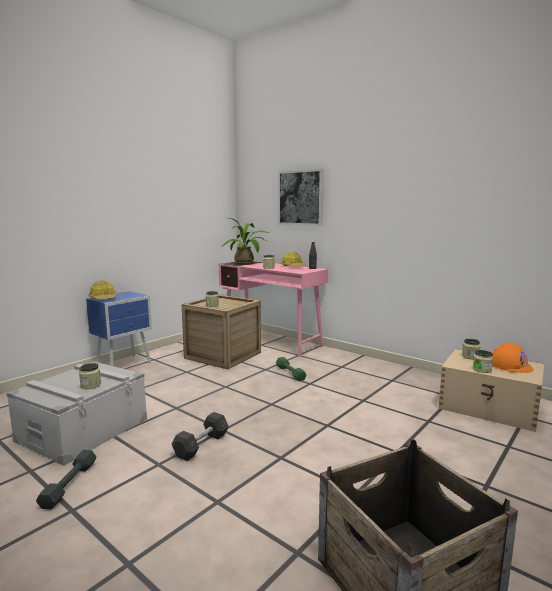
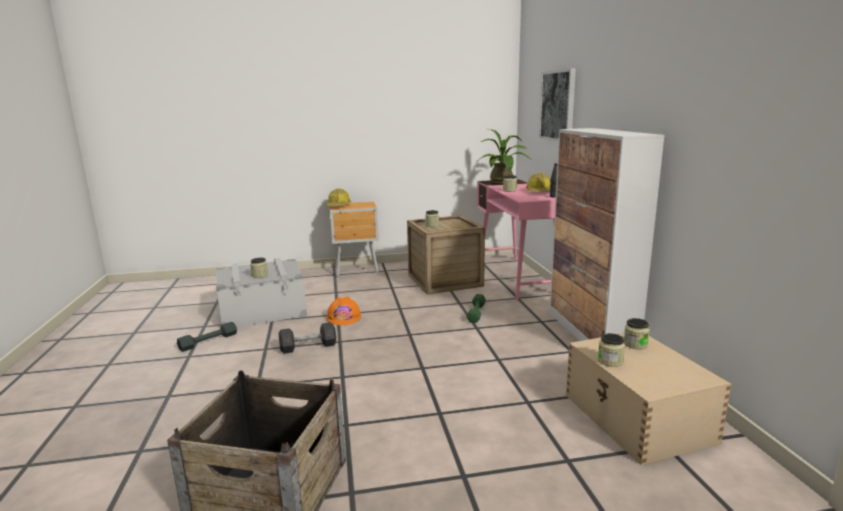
camera: 40 degrees right, 5 degrees up
(125, 365) = (357, 270): blue nightstand -> brown nightstand
(381, 366) = (590, 333): none -> cabinet
(509, 365) = (665, 369): orange hard hat -> orange hard hat (344, 317)

